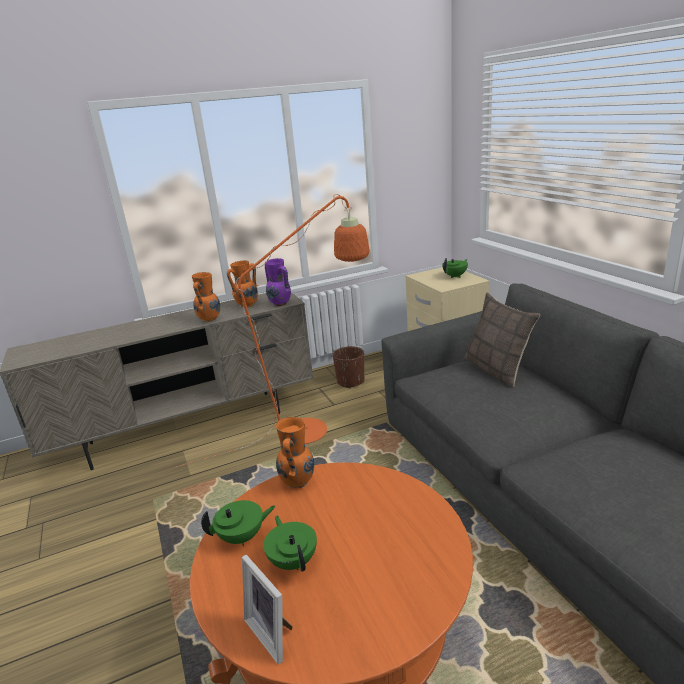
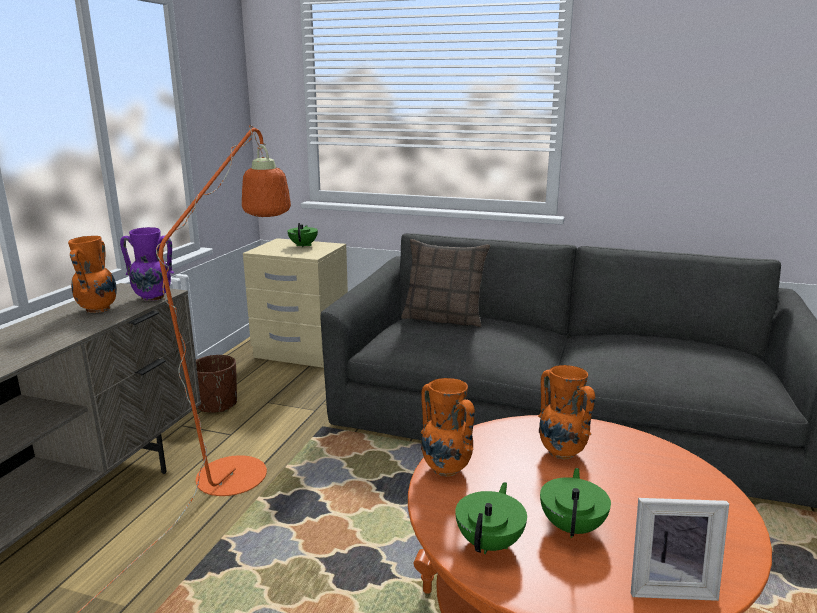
camera: 50 degrees left, 5 degrees down
(210, 319) = (65, 336): orange vase -> orange vase (561, 452)
(293, 560) = (572, 526): green teapot -> green teapot turned 90 degrees clockwise

